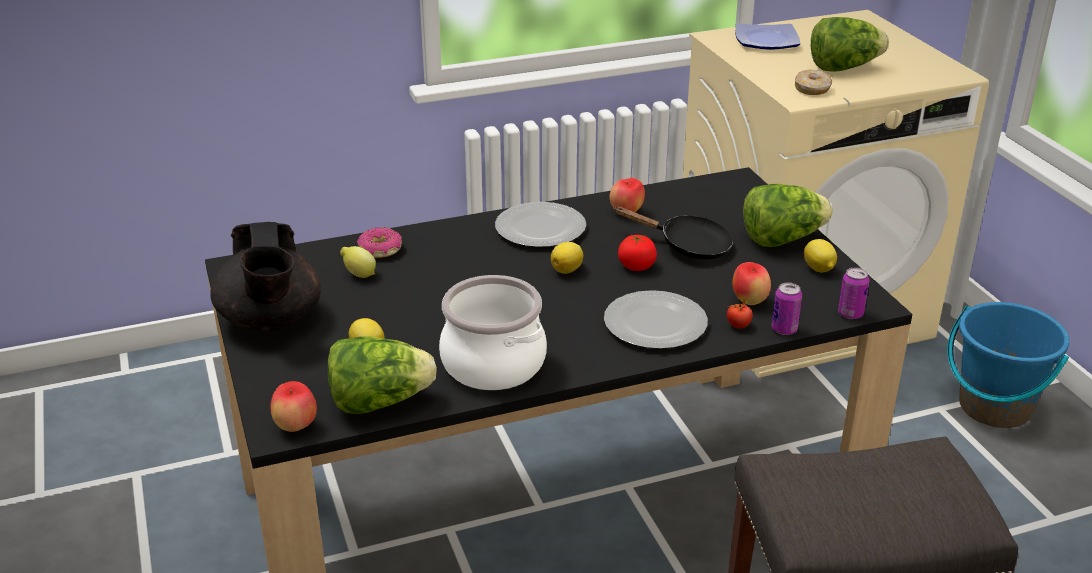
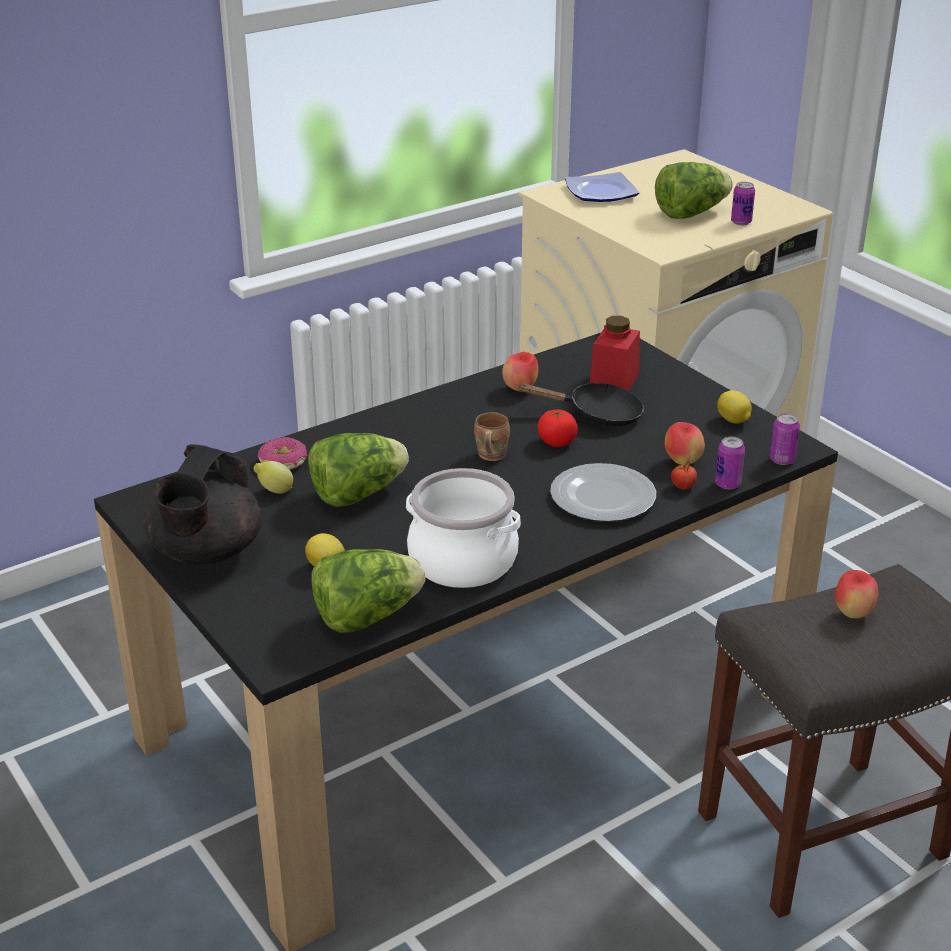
camera: 15 degrees left, 0 degrees up
(271, 321) = (205, 552): black teapot -> black teapot turned 45 degrees clockwise
(296, 426) = (292, 655): apple -> apple (853, 613)
(539, 228) = (439, 416): plate -> none
(567, 270) = (489, 455): lemon -> brown mug
(719, 216) = (614, 381): none -> red jar
(782, 239) = (685, 396): lettuce -> lettuce (357, 494)
(812, 89) = (671, 239): donut -> none
(890, 80) = (741, 222): none -> can
(994, 407) = (873, 538): blue bucket -> none

